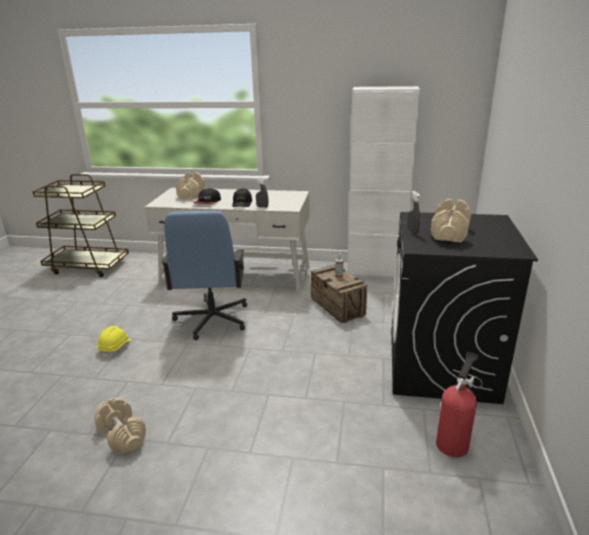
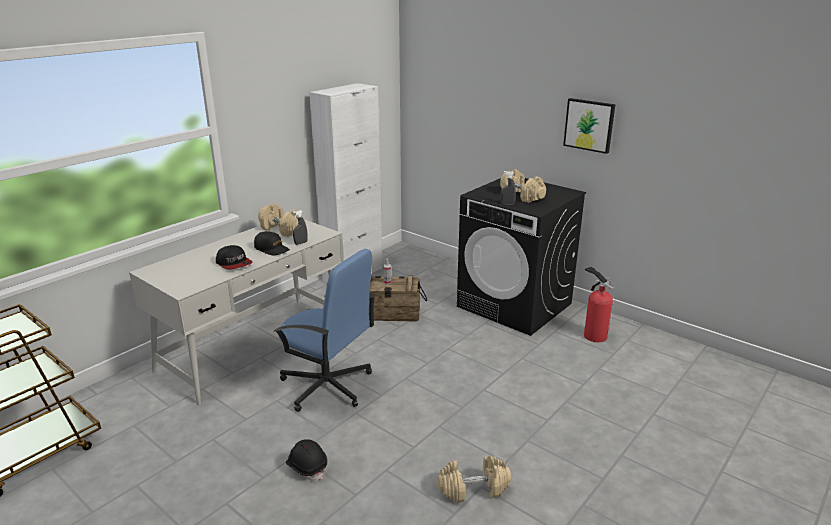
camera: 60 degrees left, 0 degrees up
(115, 347) = (307, 467): yellow hard hat -> black hard hat
(191, 194) = (185, 266): beige dumbbell -> beige dumbbell (282, 230)
(563, 161) = (589, 125): none -> picture

